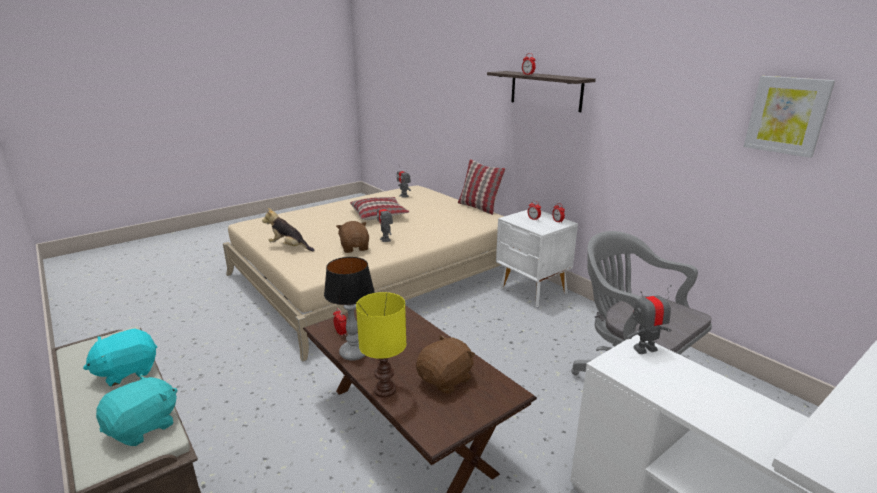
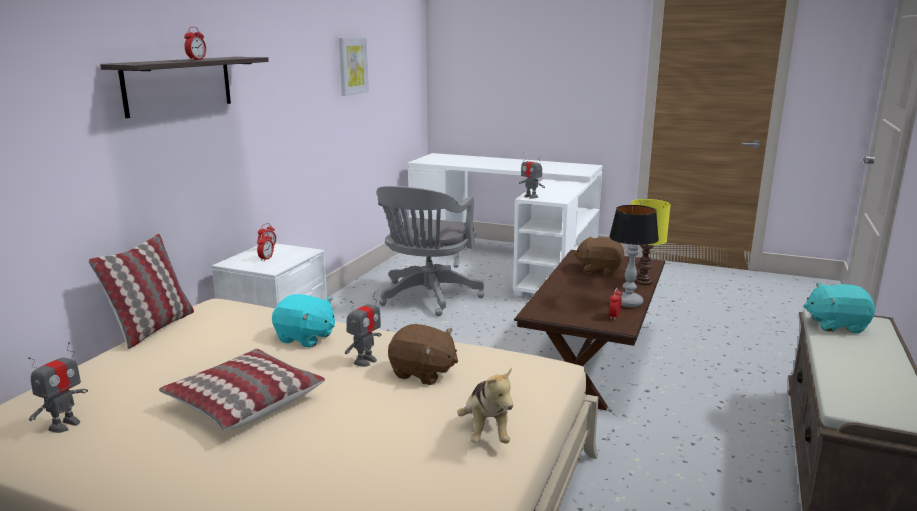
camera: 120 degrees left, 5 degrees down
(127, 371) = (845, 367): turquoise plush toy -> turquoise plush toy (305, 338)
(355, 248) = (423, 373): brown plush toy -> brown plush toy turned 105 degrees counterclockwise

